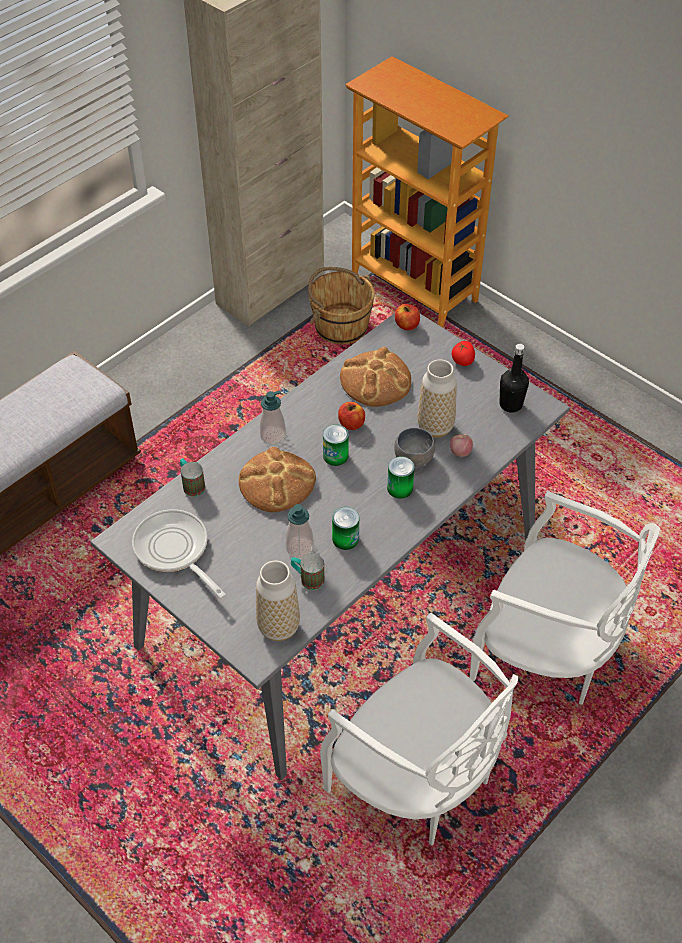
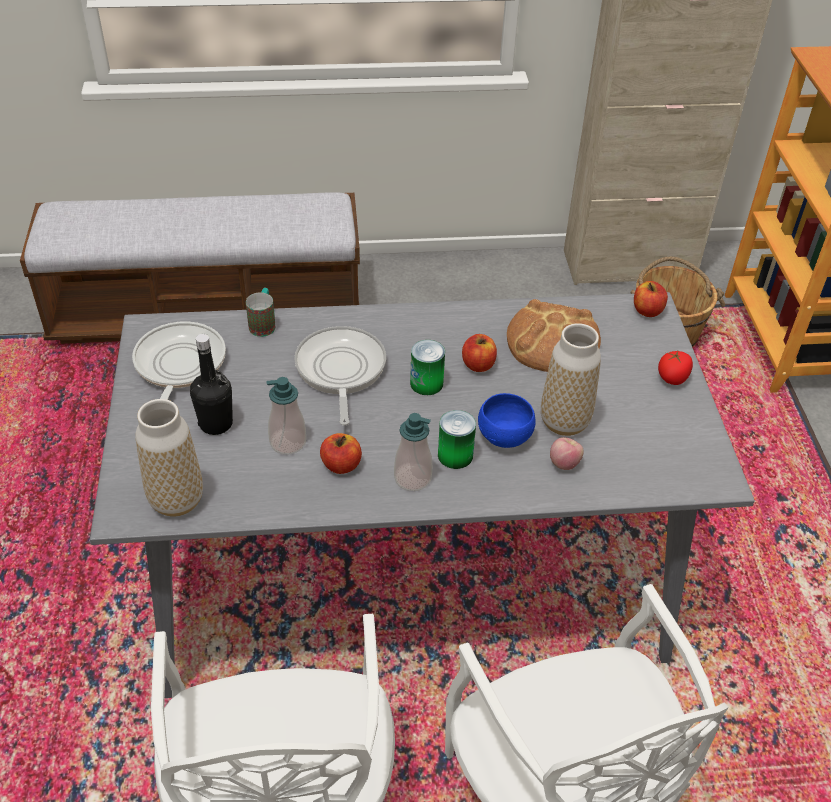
camera: 40 degrees right, 5 degrees down
(273, 436) = (388, 328): soap dispenser -> soap dispenser (412, 478)
(276, 483) = (340, 371): bread -> frying pan
(307, 579) = (259, 476): mug -> none
(345, 539) = (341, 465): can -> apple
(414, 457) = (506, 436): grey bowl -> blue bowl
(510, 404) = (680, 453): black bottle -> black bottle (216, 424)

